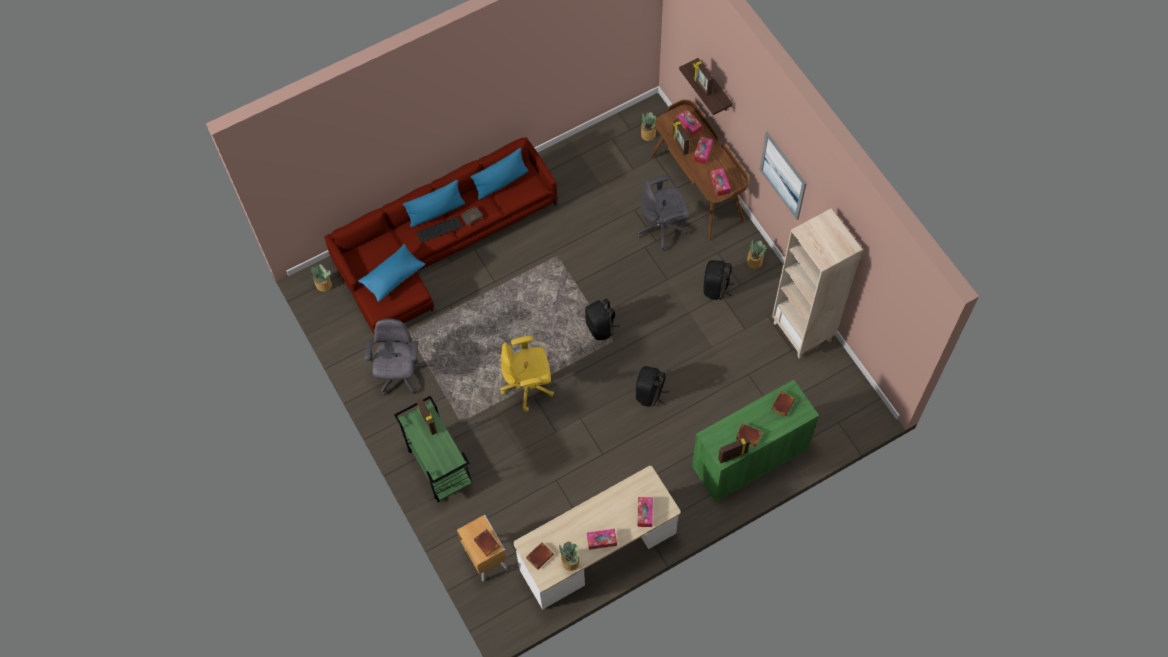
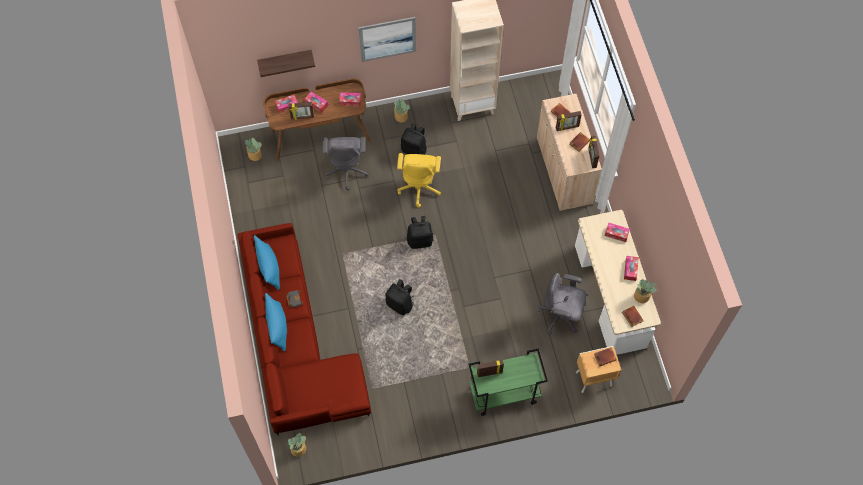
camera: 75 degrees left, 0 degrees up
(393, 276) = (329, 377): blue pillow -> none
(399, 374) = (409, 406): grey office chair -> grey office chair (561, 316)
(438, 229) = (295, 329): keyboard -> none
(528, 386) = (454, 308): yellow office chair -> yellow office chair (419, 187)
(650, 394) = (489, 222): black backpack -> black backpack (400, 304)
(701, 86) = (285, 65): picture frame -> picture frame (567, 127)
(749, 458) = (564, 171): green cabinet -> beige cabinet

